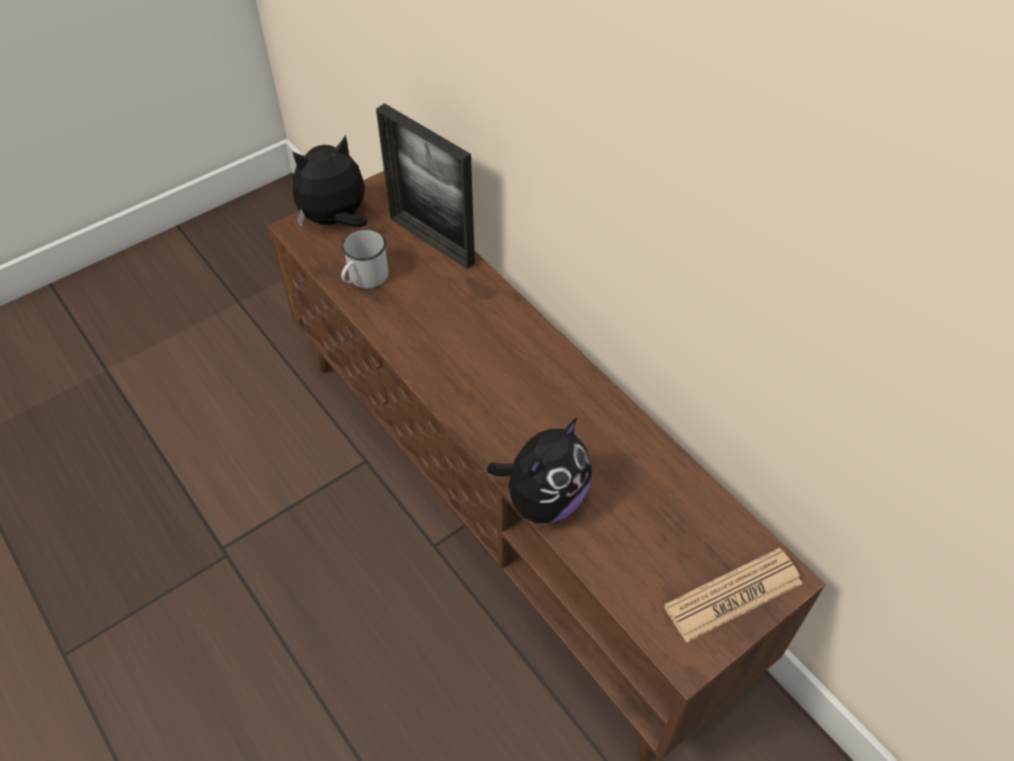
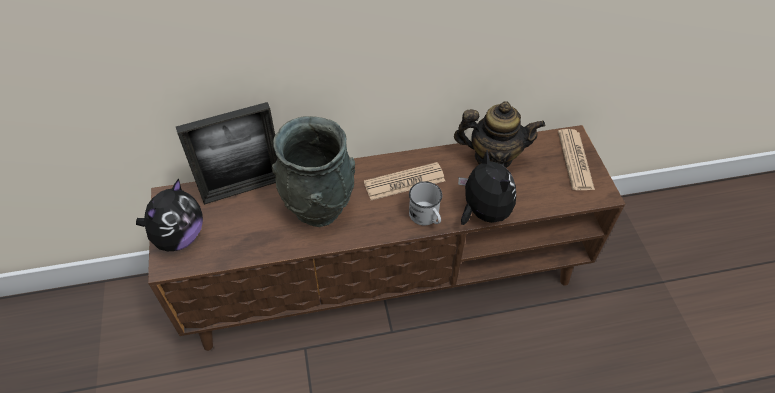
camera: 65 degrees left, 0 degrees up
(335, 220) = (179, 237): plush toy -> plush toy turned 150 degrees counterclockwise
(364, 279) = (250, 239): white mug -> white mug (426, 217)
(447, 319) = (319, 207): none -> grey vase
(542, 388) = (404, 182): none -> newspaper
(659, 477) = (492, 157): none -> teapot

